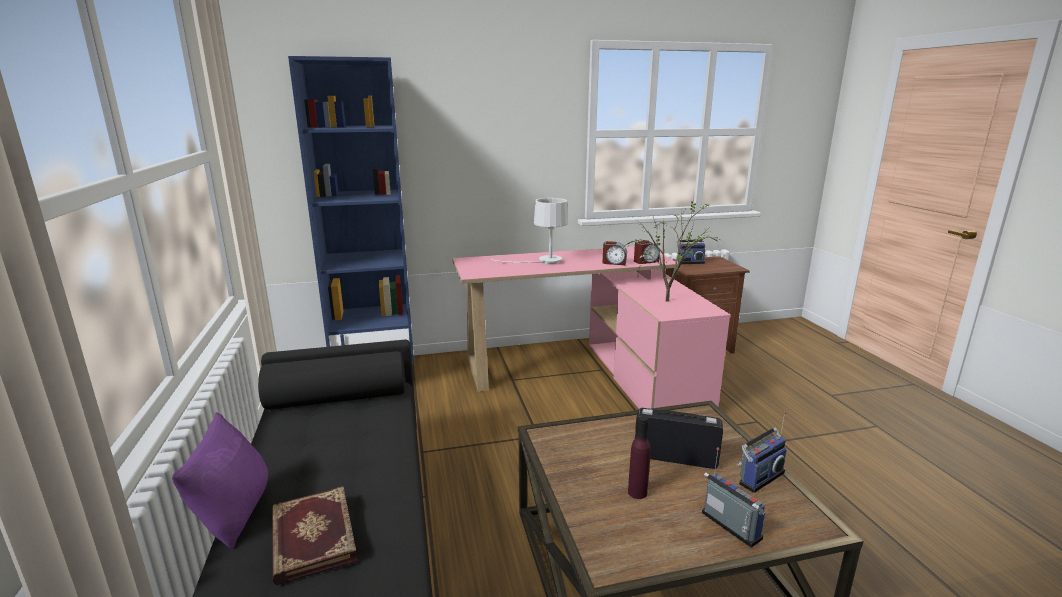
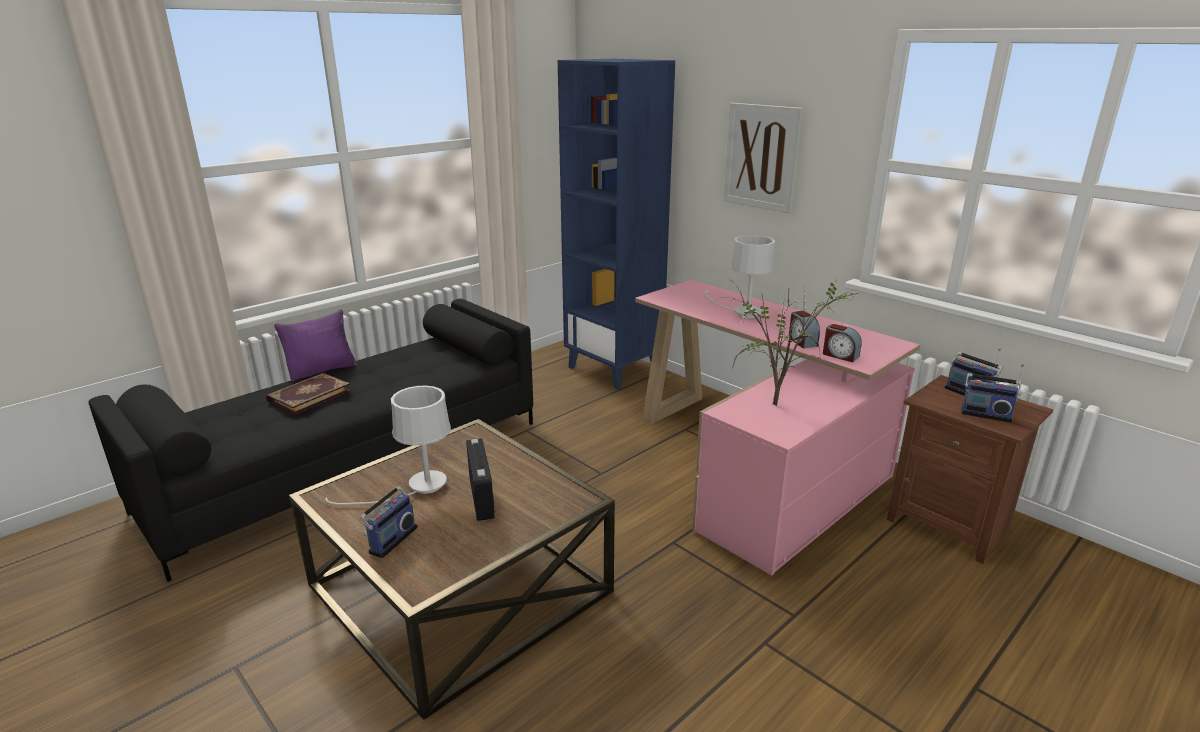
camera: 60 degrees right, 5 degrees up
(492, 141) = (761, 157): none -> picture
(637, 492) = (417, 489): purple bottle -> white table lamp
(758, 477) = (479, 546): radio -> radio (985, 414)

